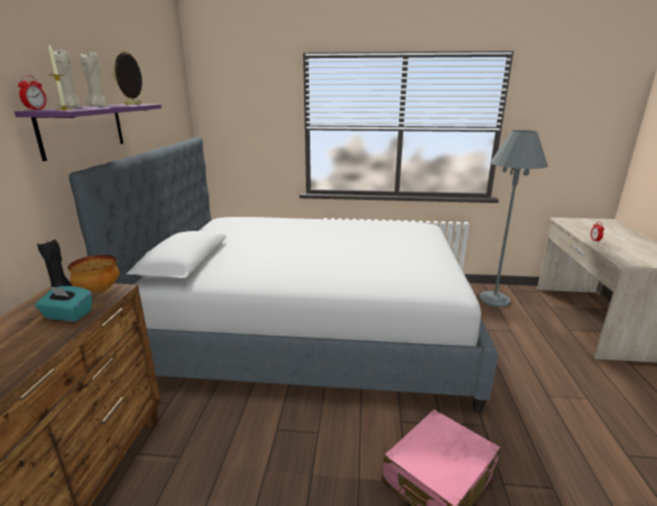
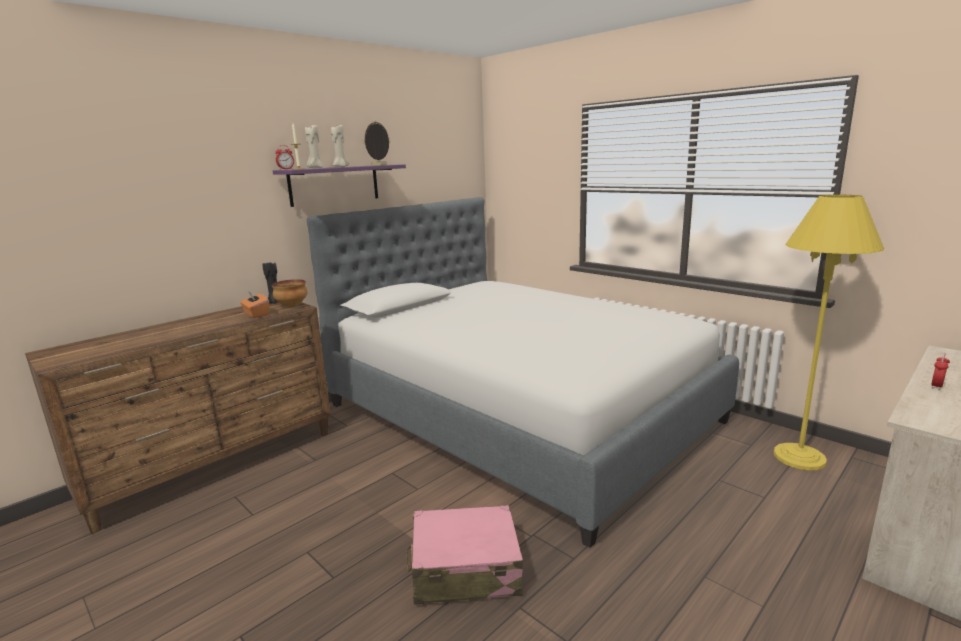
camera: 40 degrees right, 5 degrees down
(68, 315) = (256, 314): turquoise tissue box -> orange tissue box
(494, 299) = (799, 457): grey floor lamp -> yellow floor lamp

